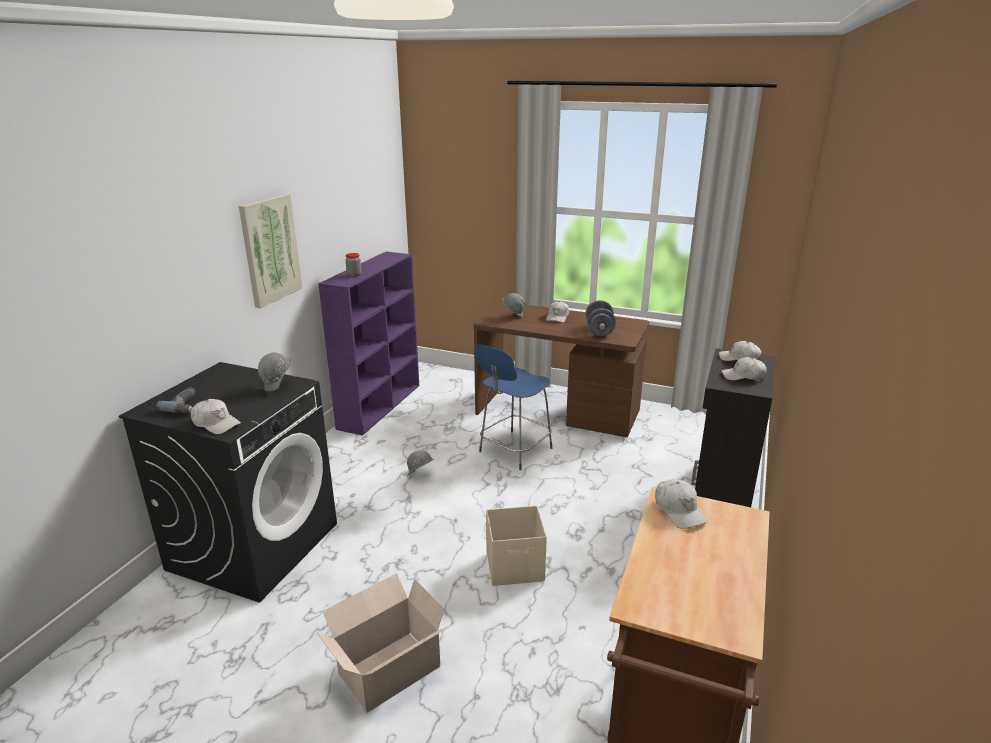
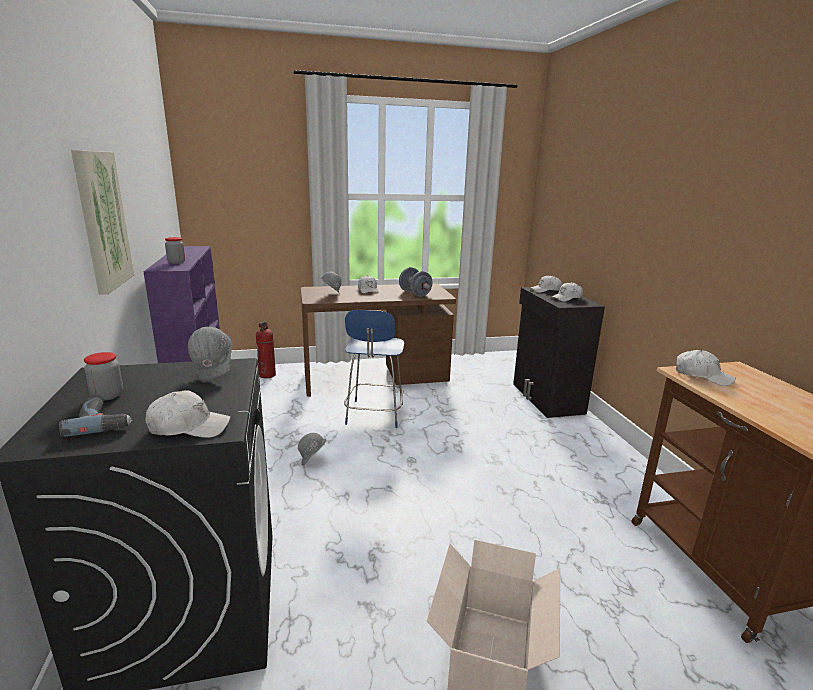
camera: 35 degrees left, 5 degrees down
(207, 388) = (107, 395): none -> jar
(463, 382) = (267, 375): none -> fire extinguisher
(516, 567) = (483, 504): beige storage box -> none

